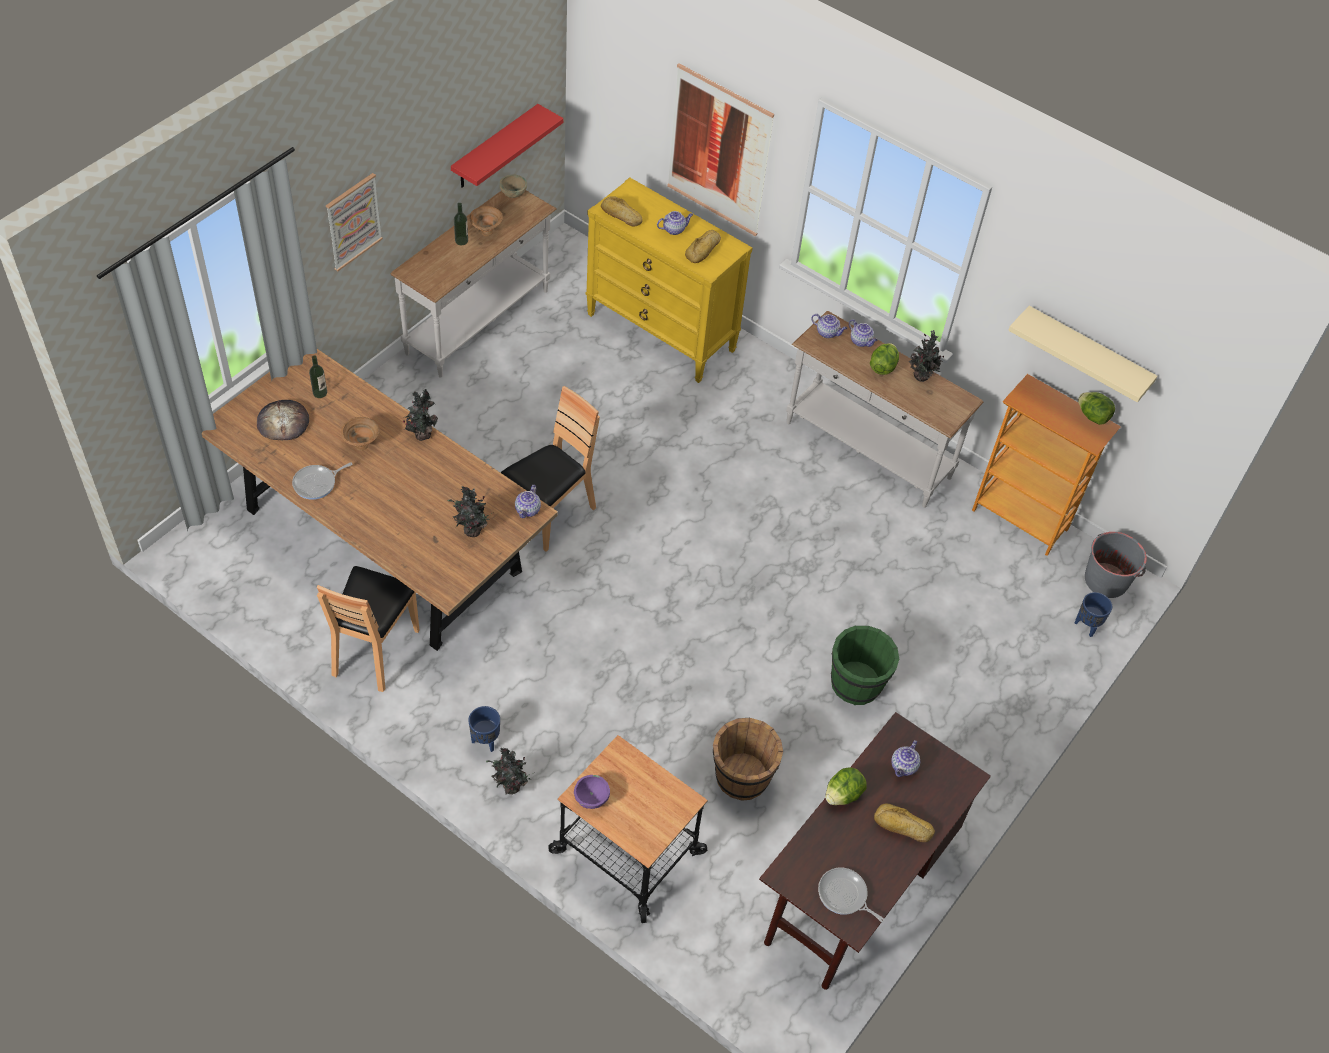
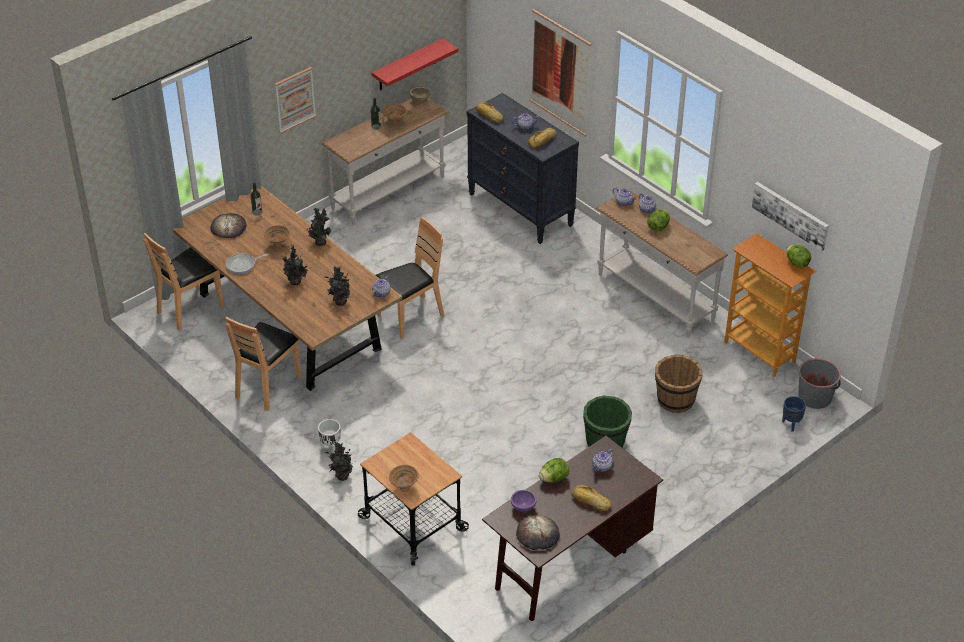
camera: 15 degrees right, 10 degrees down
(237, 535) = (190, 308): none -> brown chair
(485, 741) = (330, 447): blue planter -> white planter
(591, 799) = (383, 466): purple bowl -> purple bowl (523, 508)
(631, 833) = (404, 488): none -> brown bowl
(661, 332) = (521, 209): yellow dresser -> black dresser
(741, 777) = (505, 489): brown bucket -> brown bucket (675, 400)
(844, 895) = (537, 535): frying pan -> bread
(921, 377) = (685, 236): potted plant -> potted plant (295, 282)
(1087, 353) = (790, 215): beige shelf -> picture

